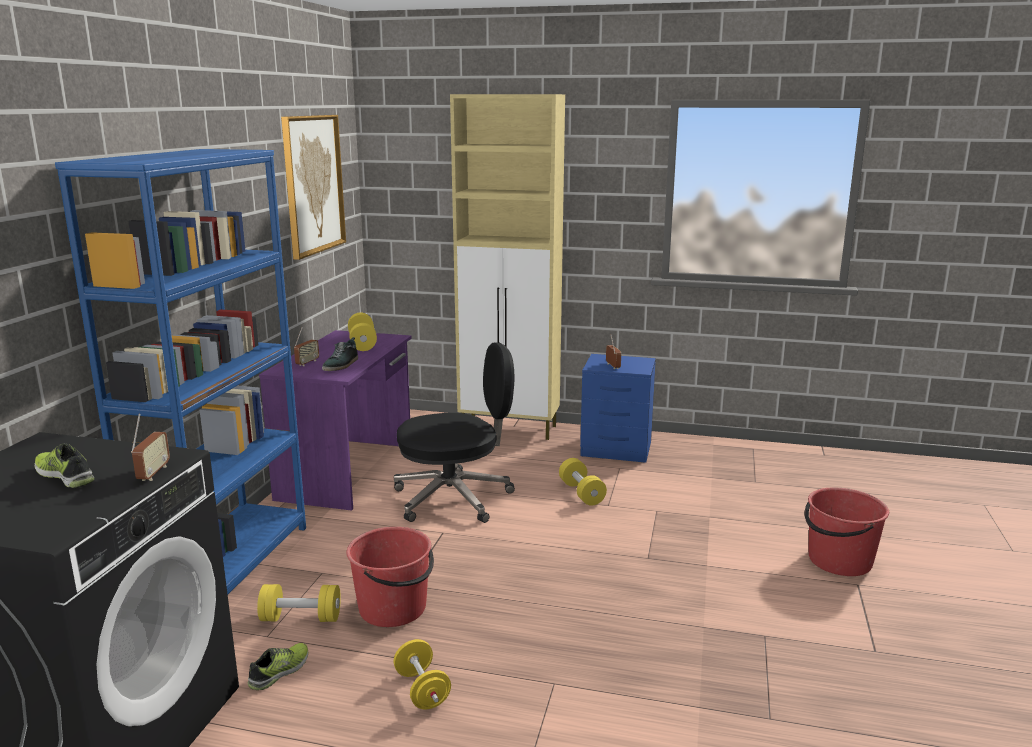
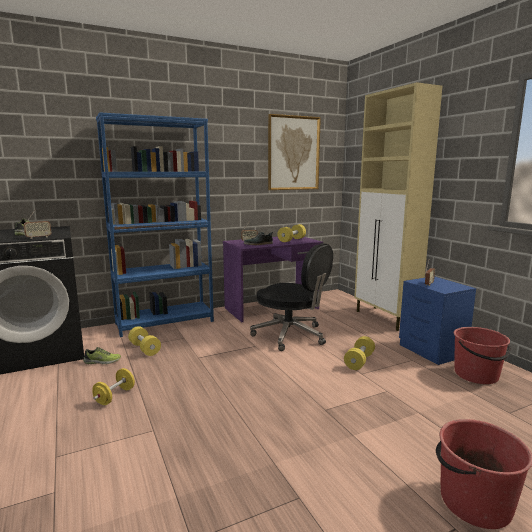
camera: 50 degrees right, 5 degrees down
(394, 608) = (174, 363): red bucket -> red bucket (476, 375)

